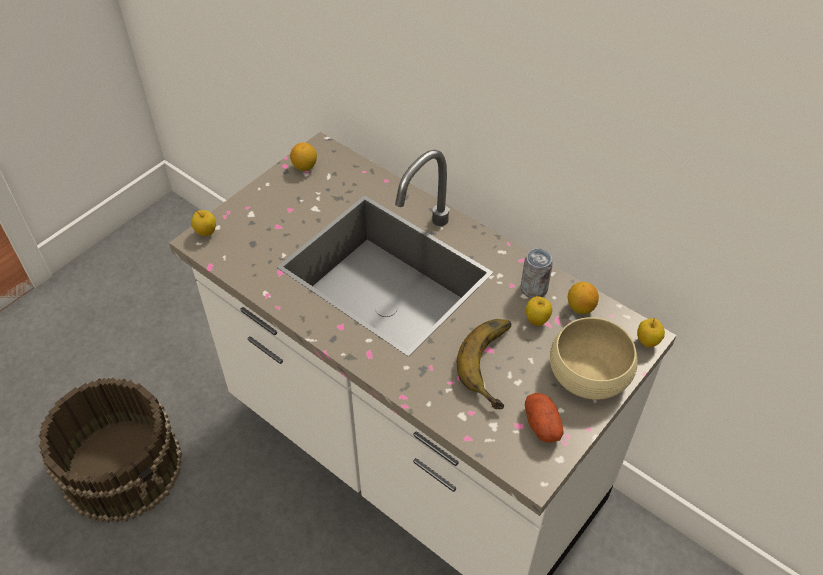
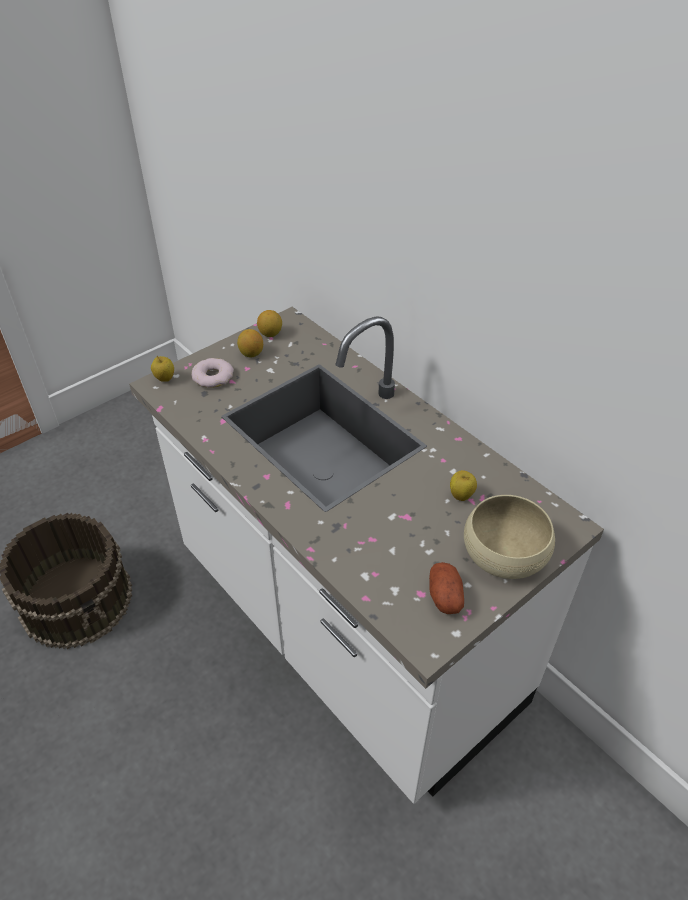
camera: 10 degrees right, 5 degrees down
(257, 223) = (213, 377): none -> donut
(497, 365) = (411, 532): banana -> none
(533, 289) = (464, 466): can -> none
(580, 308) = (508, 490): lemon -> lemon (251, 354)
(647, 342) = (571, 531): apple -> none

